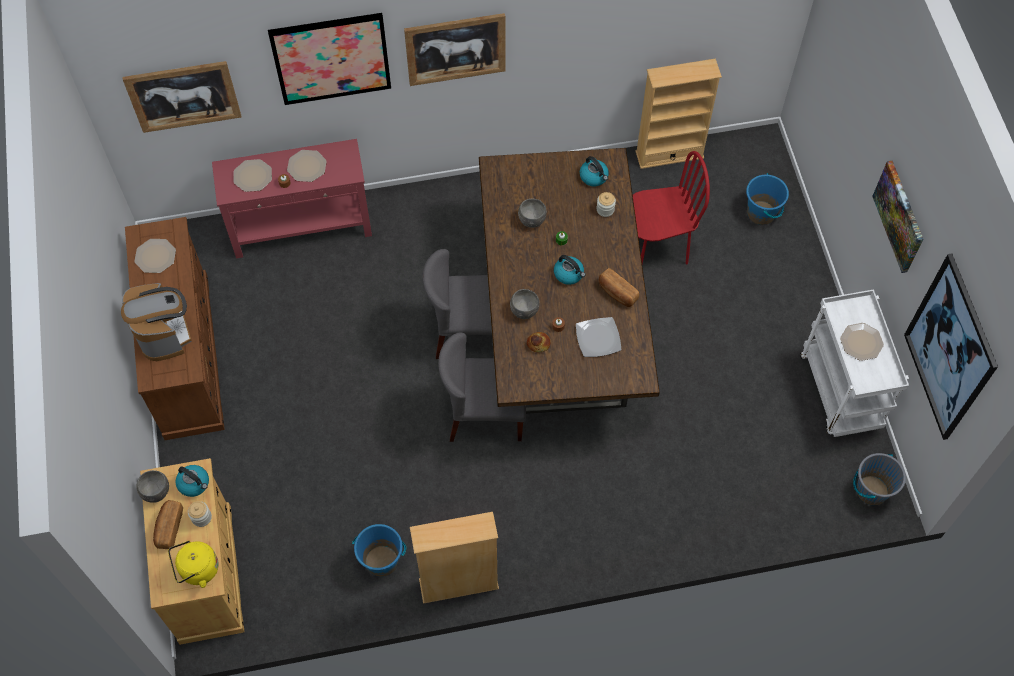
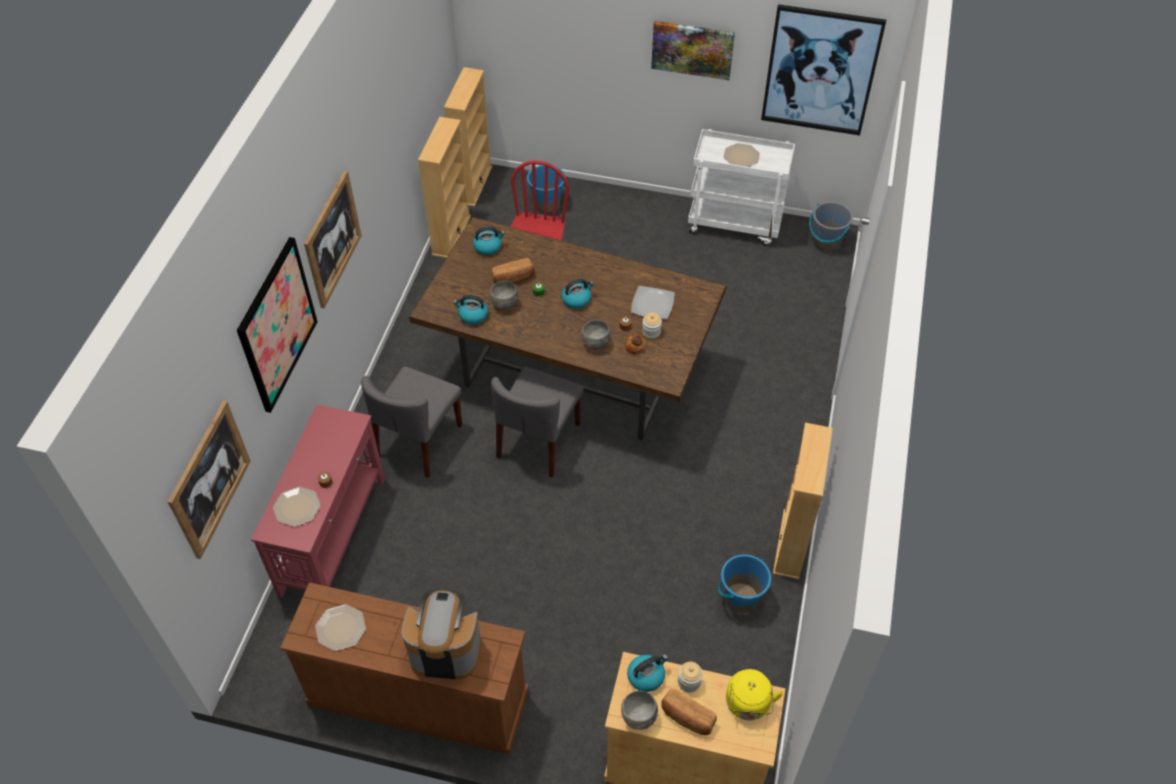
camera: 65 degrees left, 10 degrees down
(307, 167) = (320, 456): plate -> none
(484, 414) = (630, 461): grey chair -> grey chair (419, 441)
(505, 202) = (472, 315): none -> kettle
(605, 209) = (526, 252): jar -> jar (651, 332)
(617, 293) = (615, 275): bread -> bread (513, 278)
(746, 141) = (473, 184): none -> beige bookcase

